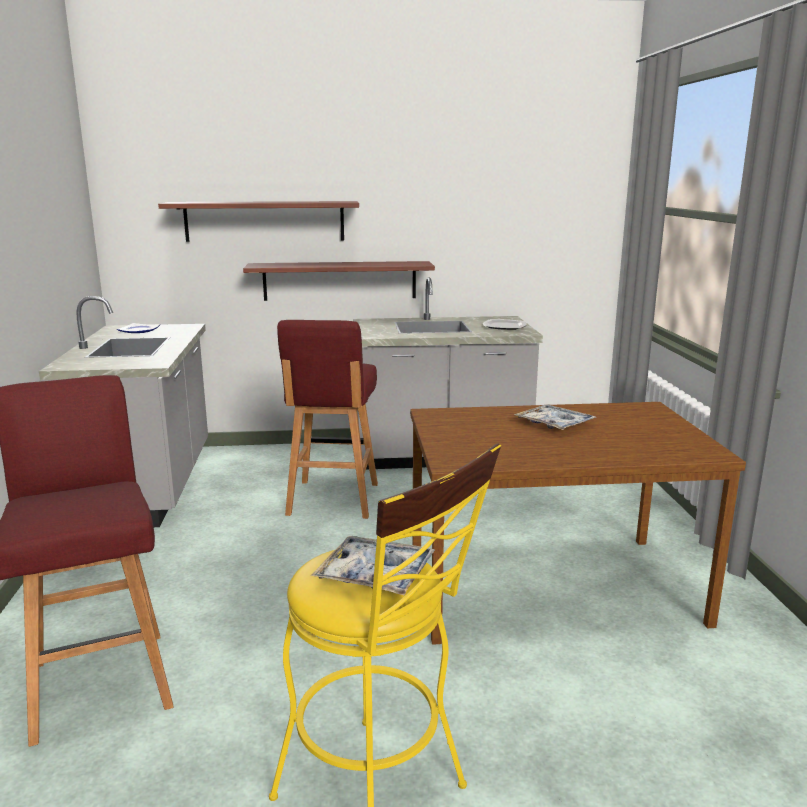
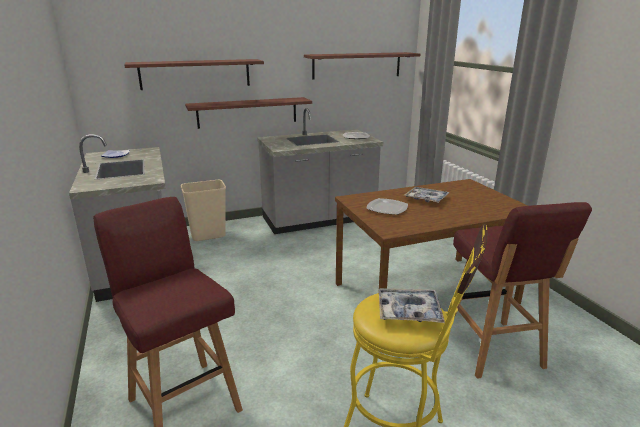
camera: 15 degrees left, 5 degrees up
(264, 461) = (208, 235): none -> beige trash can
(332, 500) = (268, 256): red stool -> red stool (493, 350)
(476, 431) = (386, 208): none -> plate
(520, 214) = (357, 65): none -> shelf

